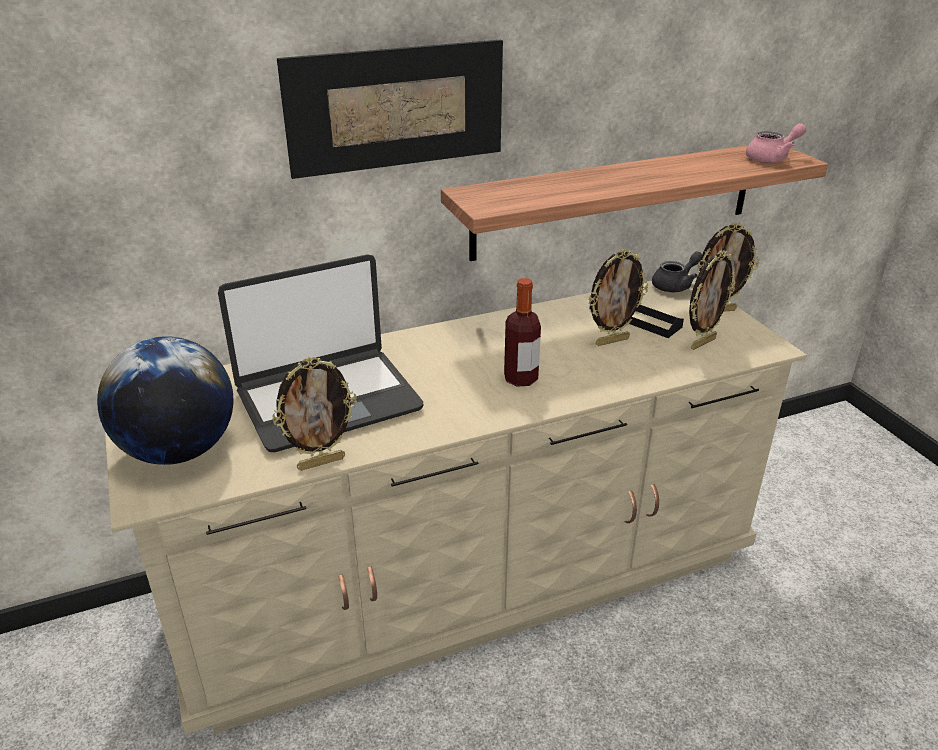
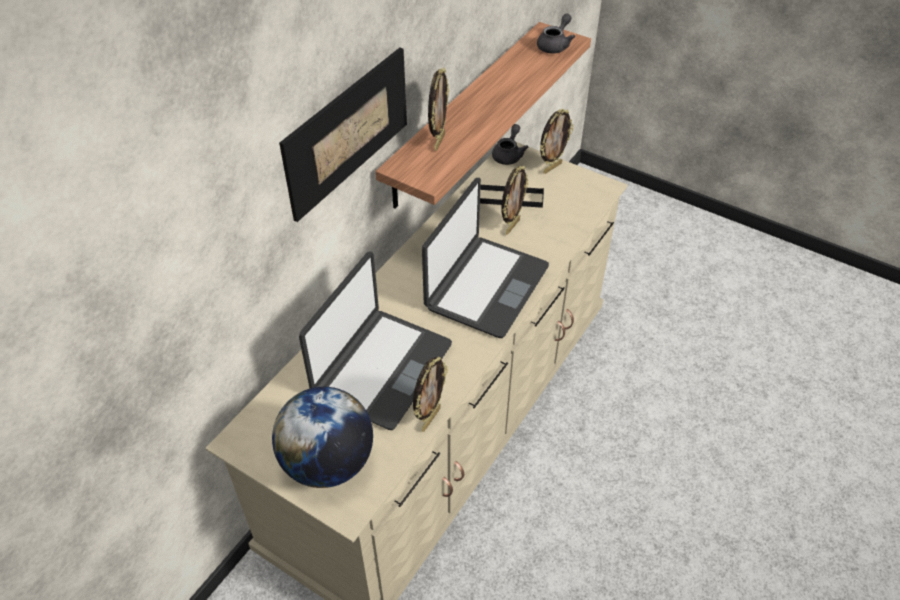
camera: 35 degrees left, 15 degrees up
(520, 379) = (485, 287): bottle -> laptop
(702, 343) = (565, 202): picture frame -> picture frame (438, 141)
(772, 158) = (555, 45): pink teapot -> grey teapot

